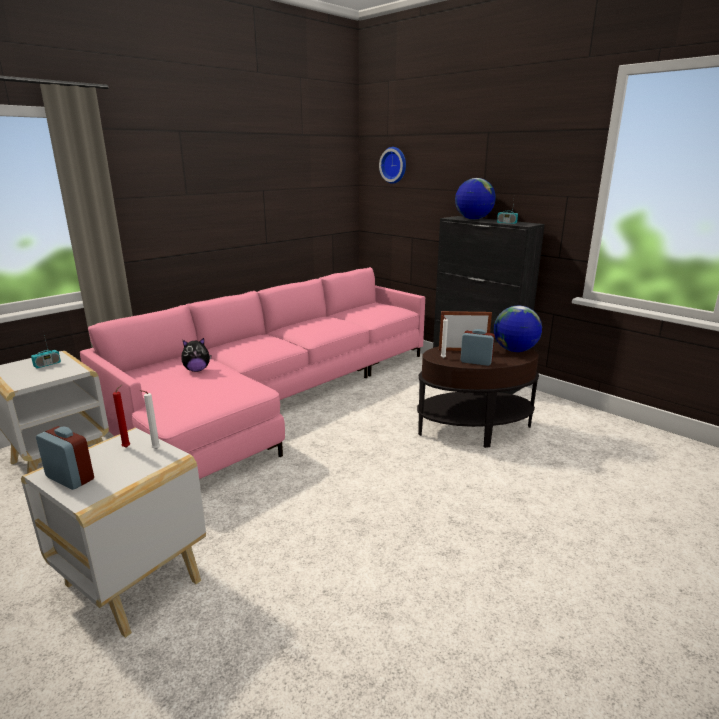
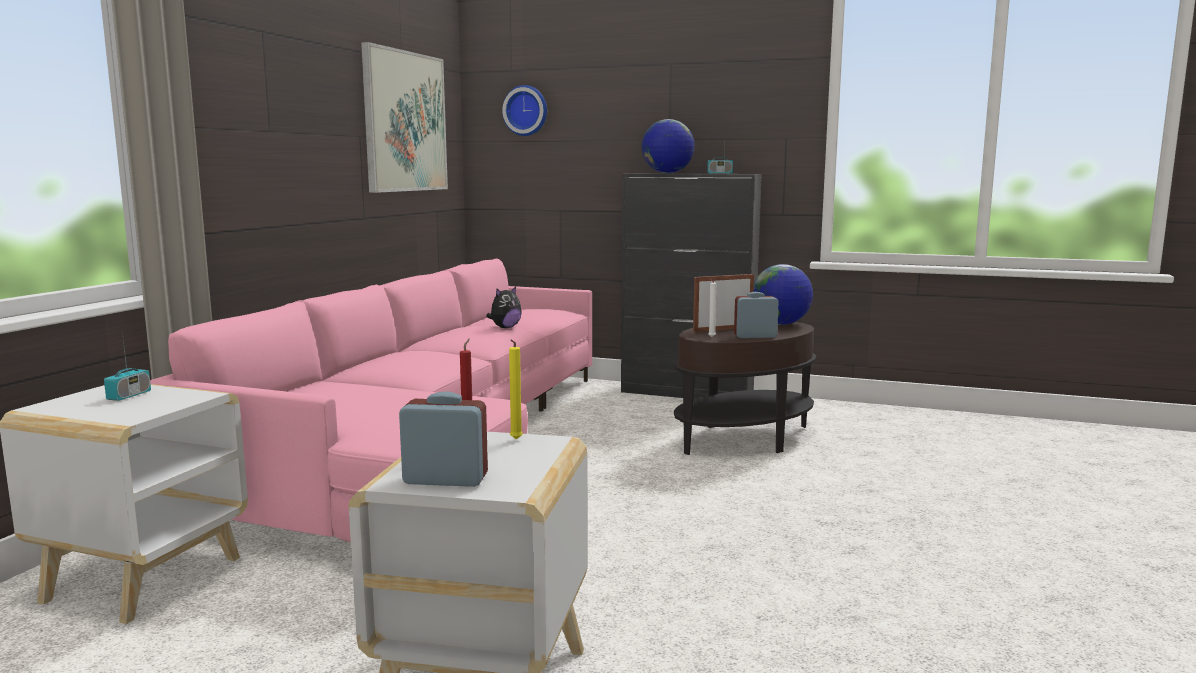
camera: 25 degrees left, 10 degrees down
(155, 449) = (515, 440): white candle -> yellow candle
(197, 370) = (365, 393): plush toy -> plush toy (505, 327)
(303, 177) = (405, 122): none -> picture

